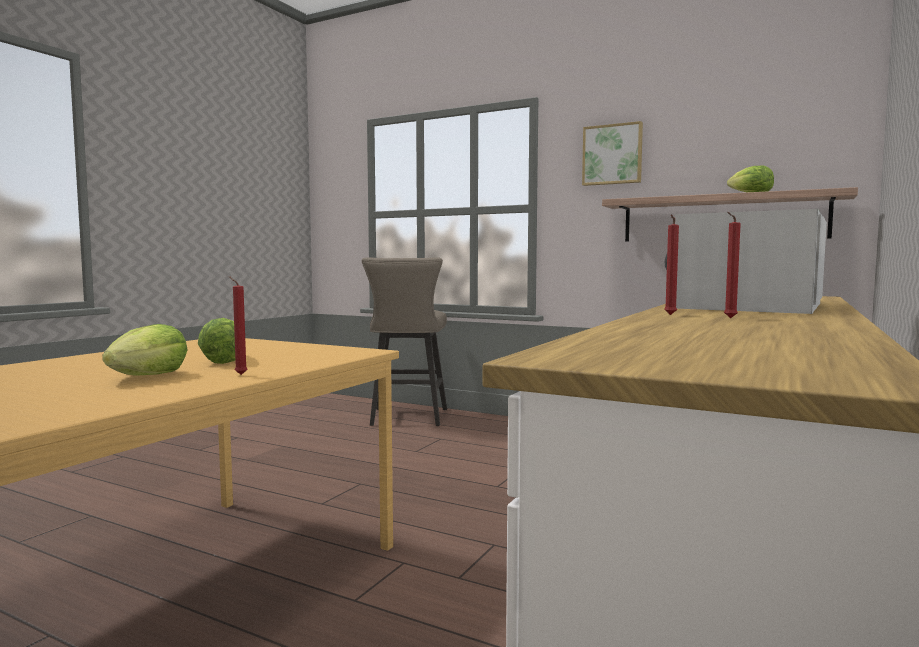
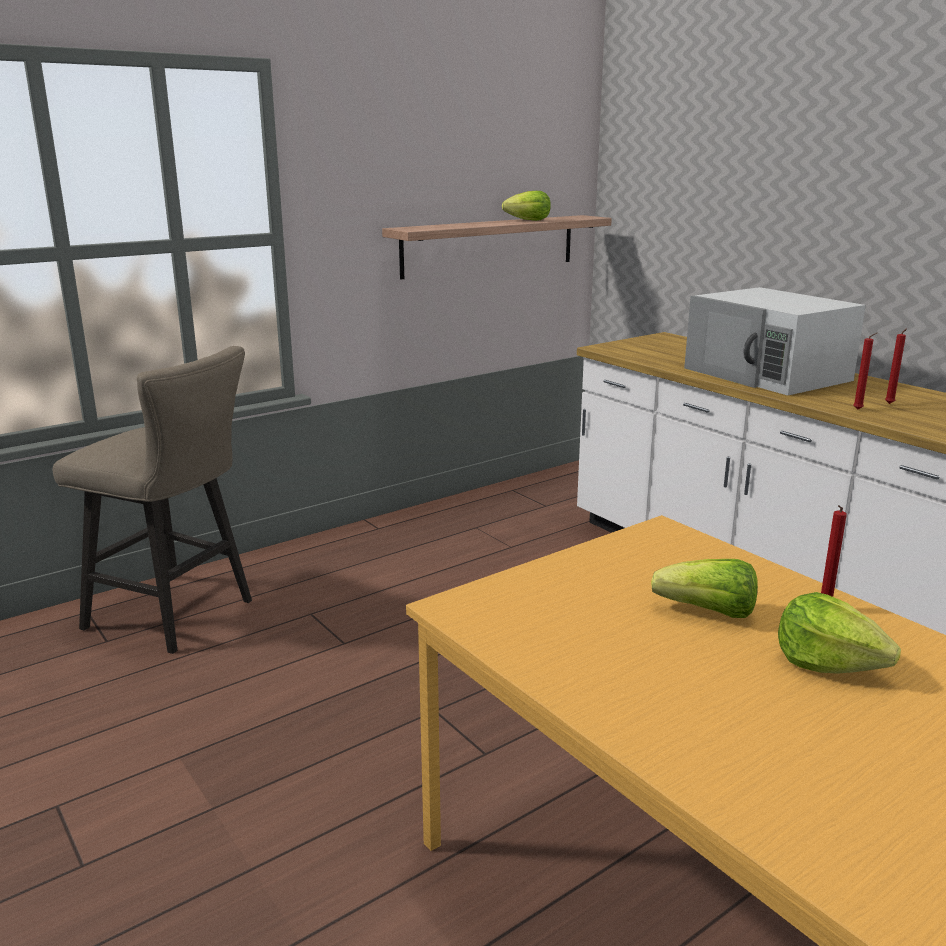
camera: 65 degrees left, 15 degrees up
(612, 155) = (379, 162): picture -> none

